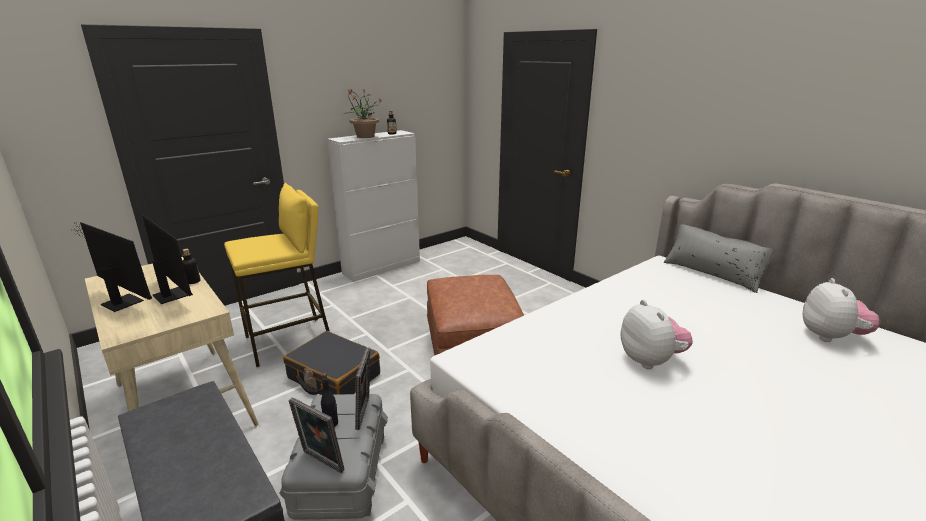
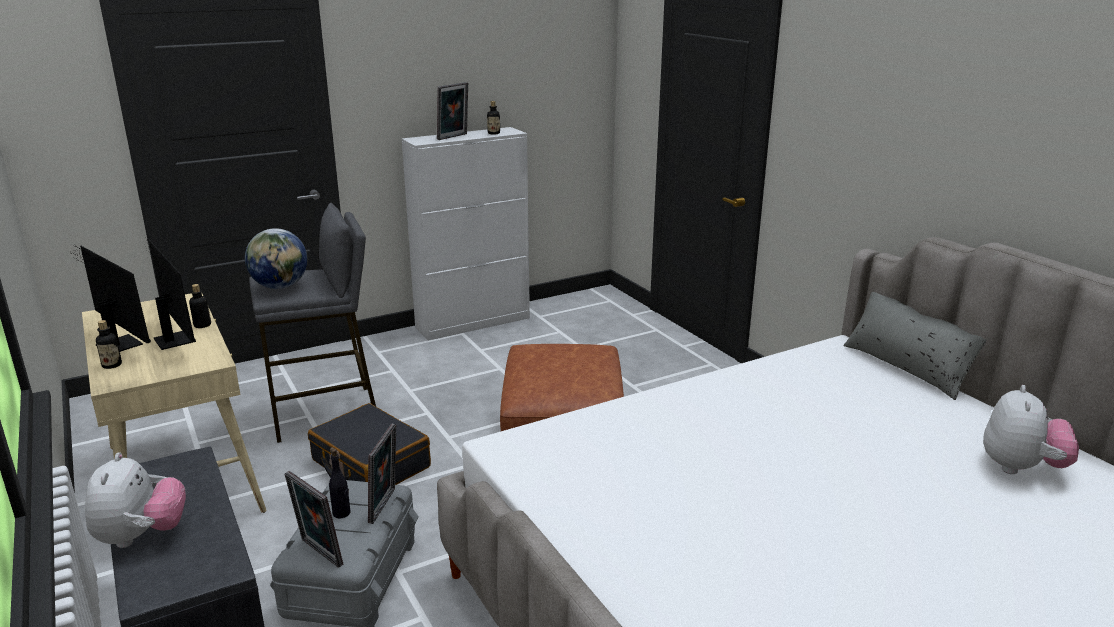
camera: 10 degrees right, 0 degrees up
(118, 320) = (112, 365): none -> bottle
(252, 248) = (280, 286): none -> globe
(289, 341) = (325, 413): yellow stool -> grey stool
(365, 136) = (453, 137): potted plant -> picture frame
(650, 360) = (741, 473): plush toy -> plush toy (141, 536)

